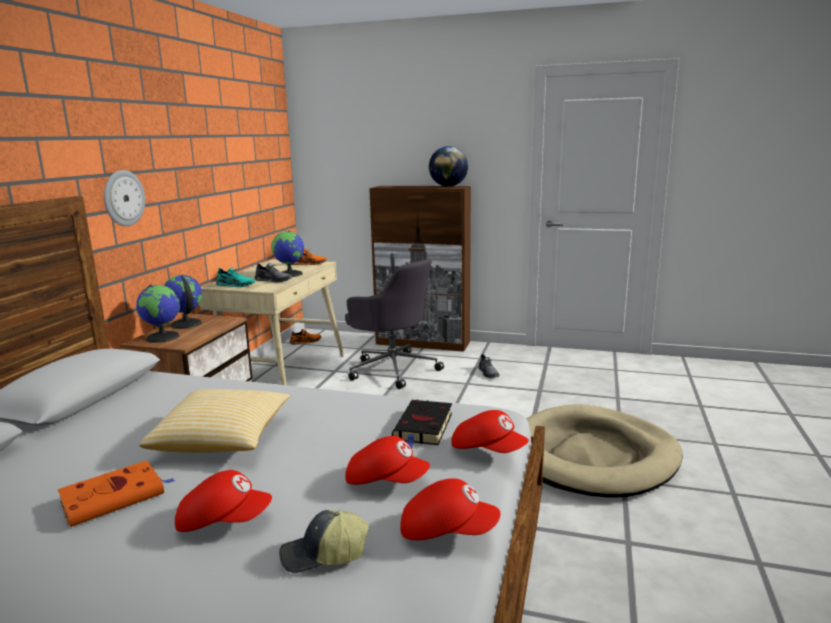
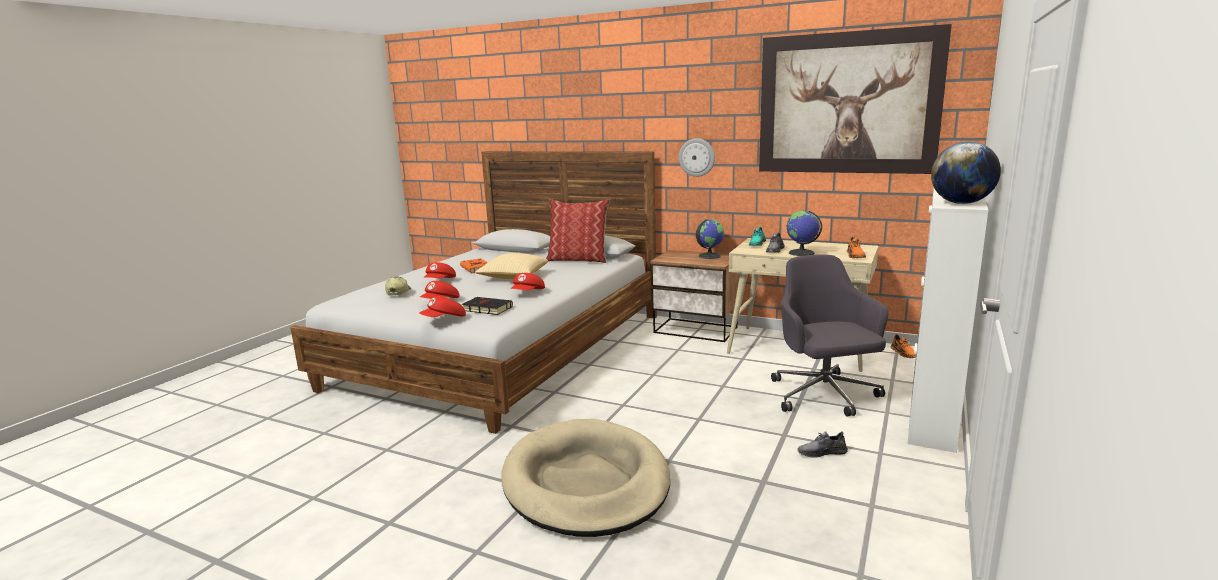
camera: 100 degrees right, 0 degrees up
(118, 400) = (578, 259): none -> pillow
(163, 337) = (680, 254): globe -> none
(230, 126) = (847, 103): none -> picture
(392, 369) = (824, 396): grey office chair -> grey office chair turned 120 degrees clockwise
(423, 343) = (932, 417): brown cabinet -> white cabinet
(447, 531) = (389, 309): red cap -> red cap (528, 293)

